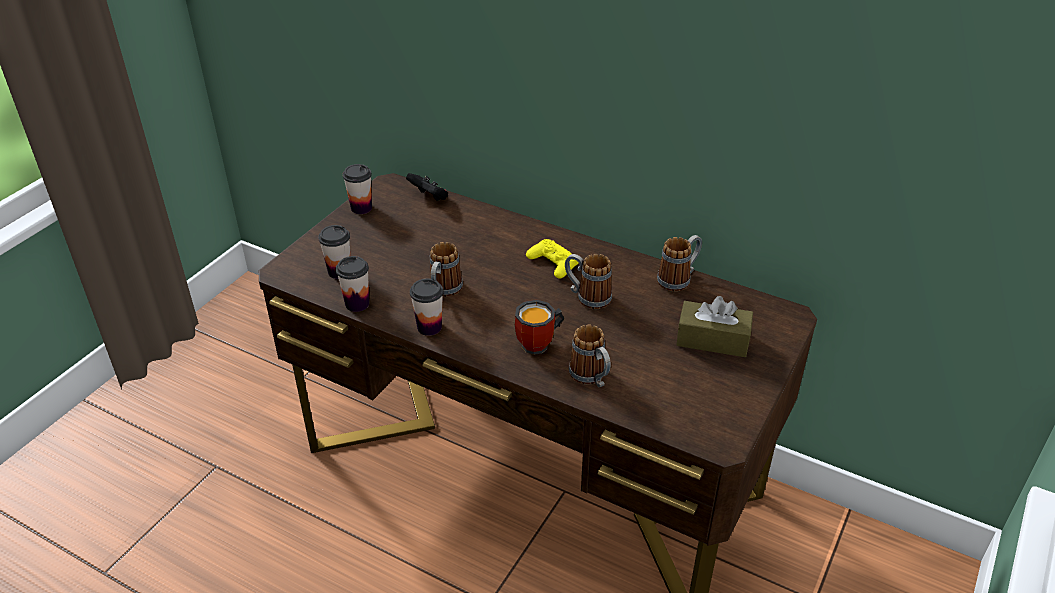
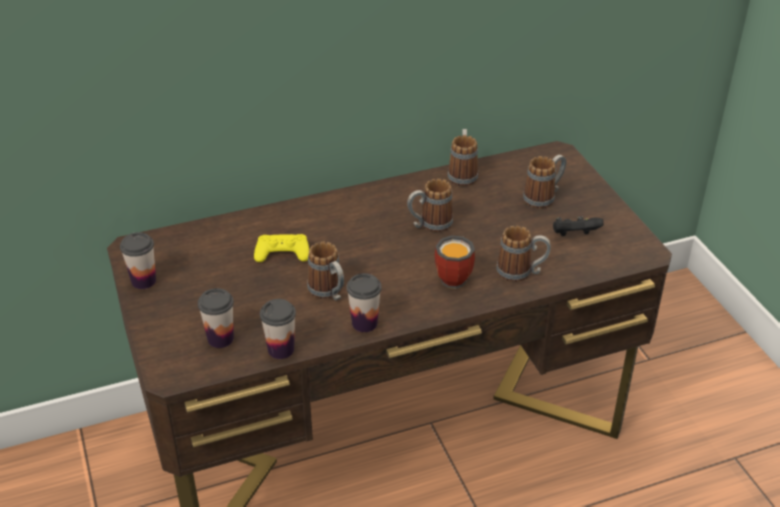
camera: 50 degrees left, 0 degrees up
(429, 197) = (187, 235): black game controller -> black game controller (574, 236)
(553, 263) = (367, 218): yellow game controller -> yellow game controller (282, 253)
(712, 340) = (544, 197): brown tissue box -> mug

